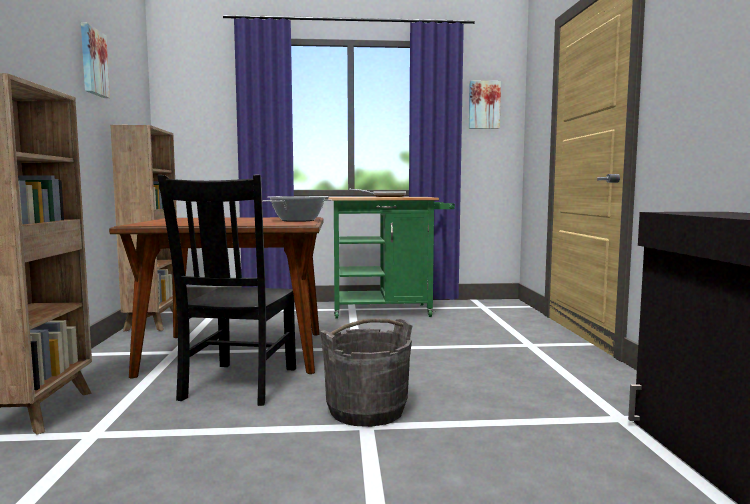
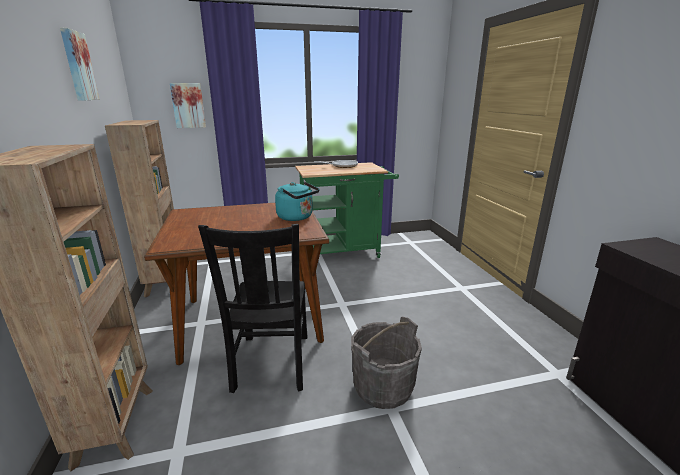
camera: 10 degrees left, 15 degrees up
(298, 220) = (297, 217): cooking pot -> turquoise kettle
(484, 105) = (414, 84): picture -> picture (188, 105)

